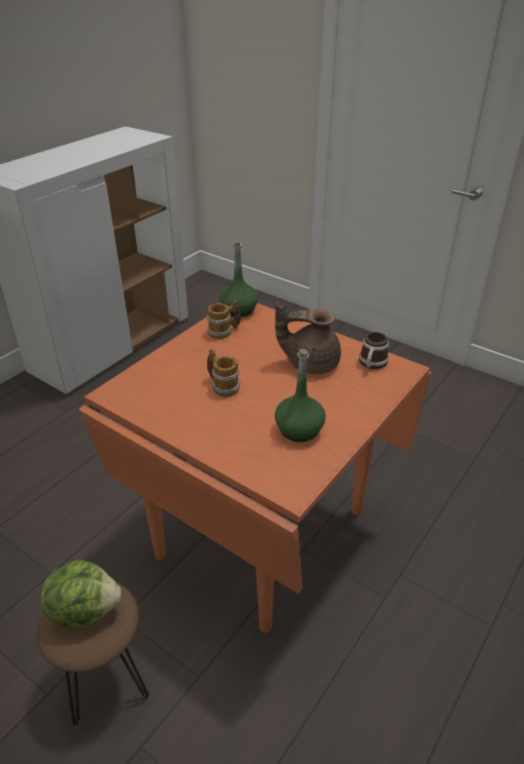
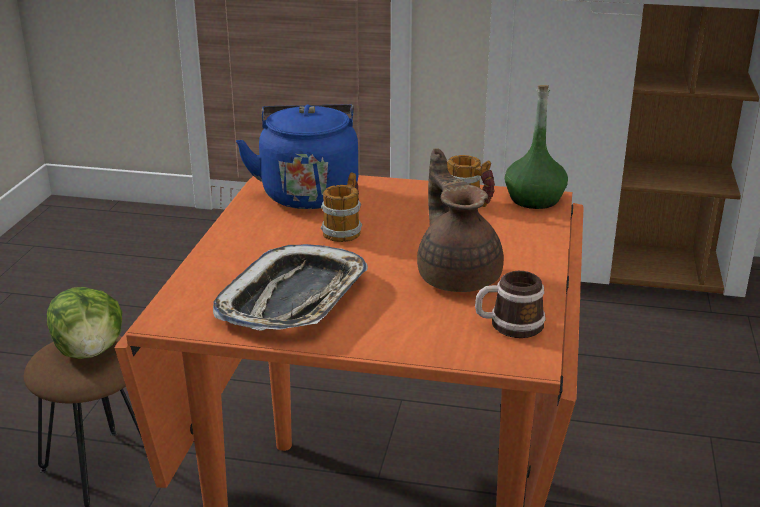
camera: 65 degrees right, 10 degrees down
(152, 385) = (308, 192): none -> blue kettle
(299, 429) = (294, 299): green bottle -> tray

